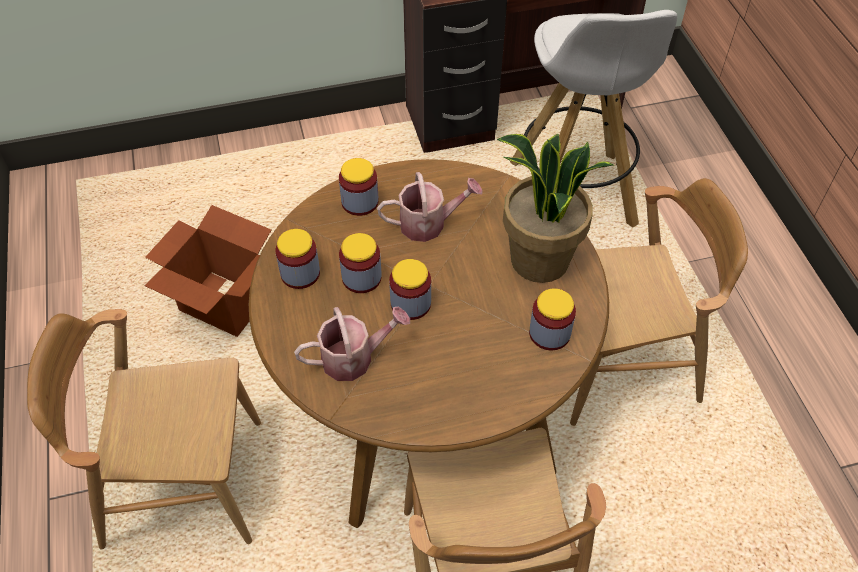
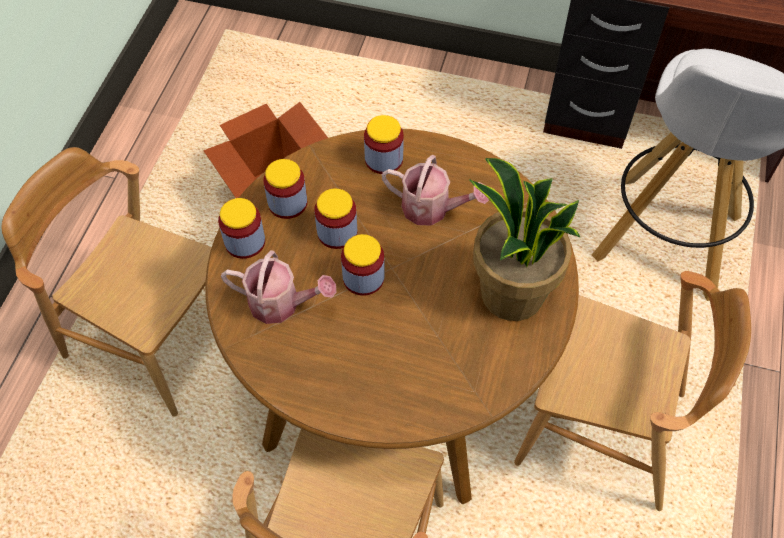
camera: 30 degrees right, 5 degrees up
(549, 333) = (471, 370): jar -> jar (245, 242)

